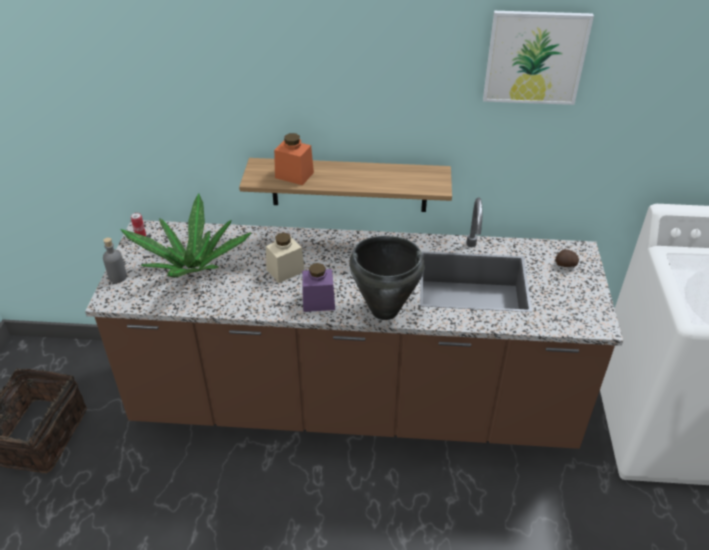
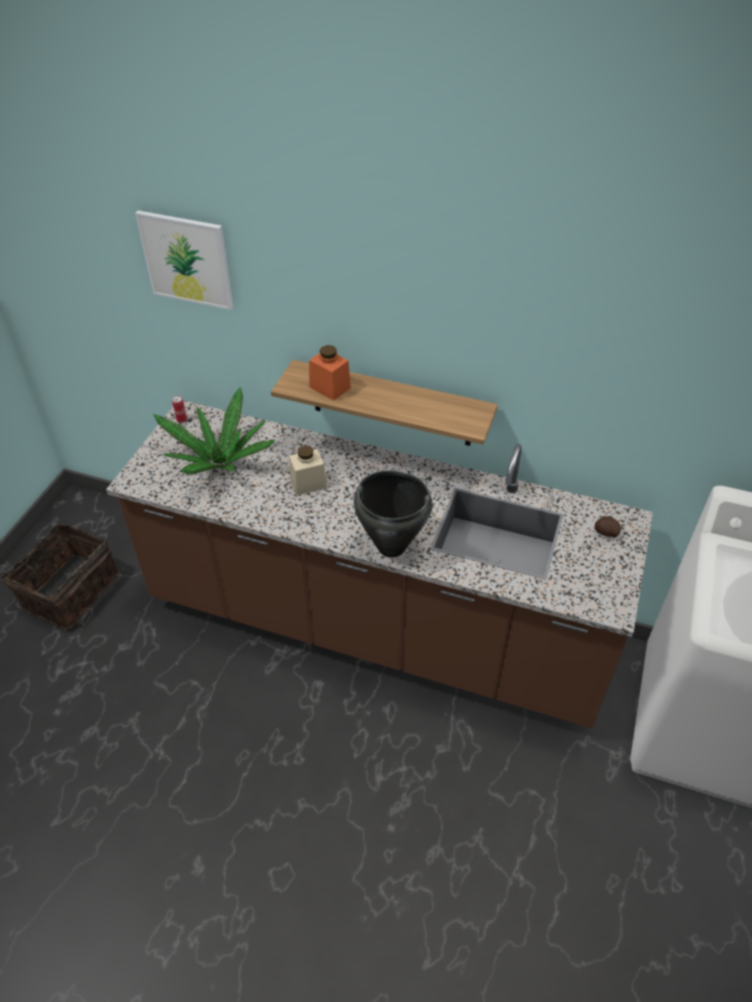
camera: 15 degrees right, 5 degrees up
(118, 277) = (146, 459): grey bottle -> none
(318, 302) = (328, 524): purple jar -> none
(535, 58) = (593, 307): picture -> picture (187, 260)

